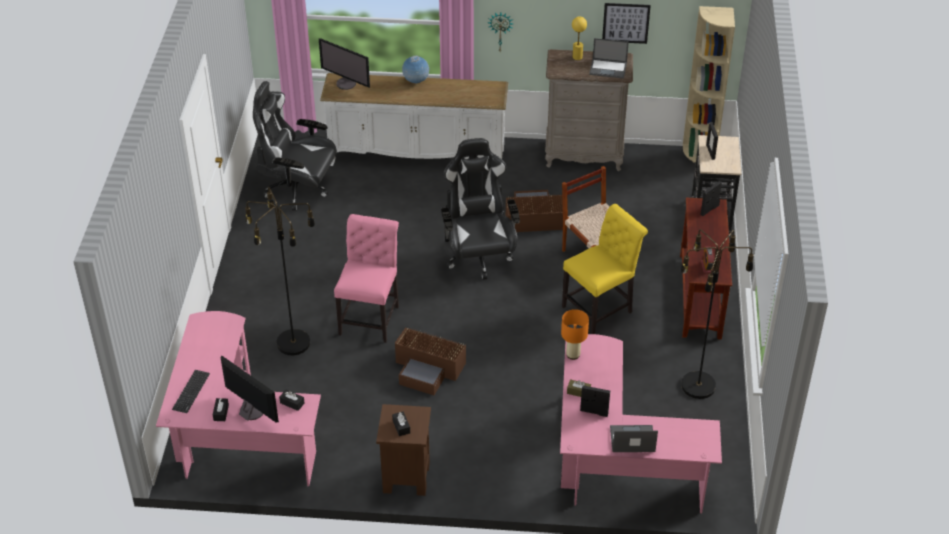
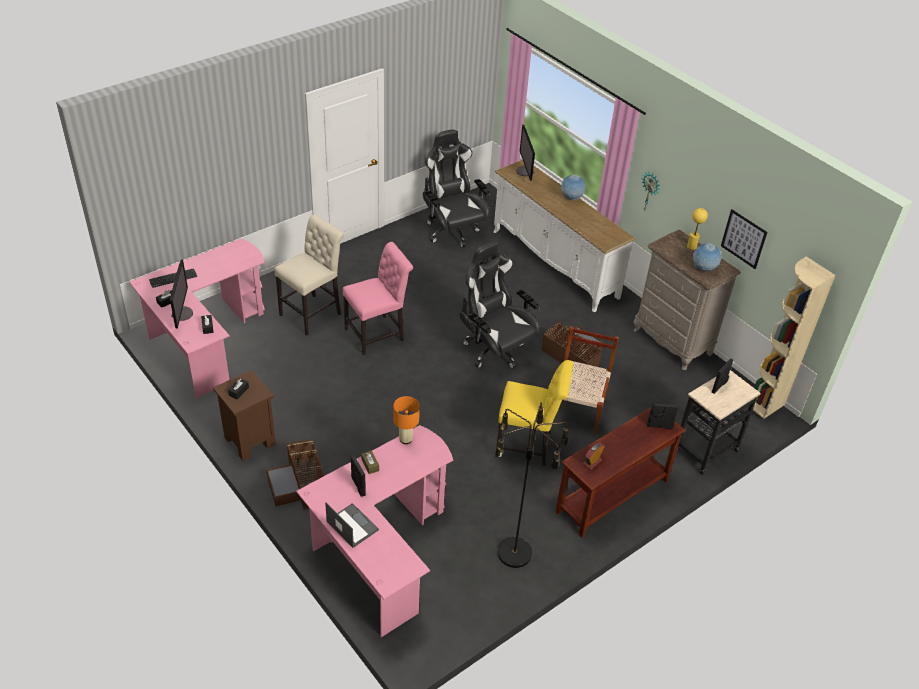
camera: 45 degrees right, 0 degrees up
(292, 343) = (313, 313): floor lamp -> beige stool
(428, 368) = (362, 390): brown storage box -> brown storage box (301, 484)
(479, 259) = (496, 352): black office chair -> black office chair turned 75 degrees counterclockwise
(608, 68) = (703, 269): laptop -> globe

